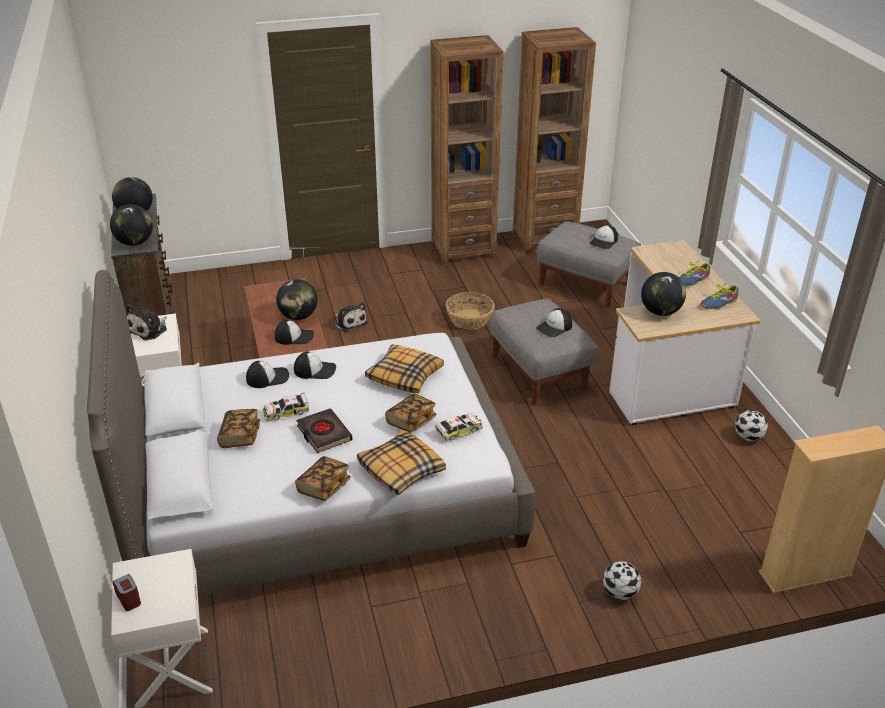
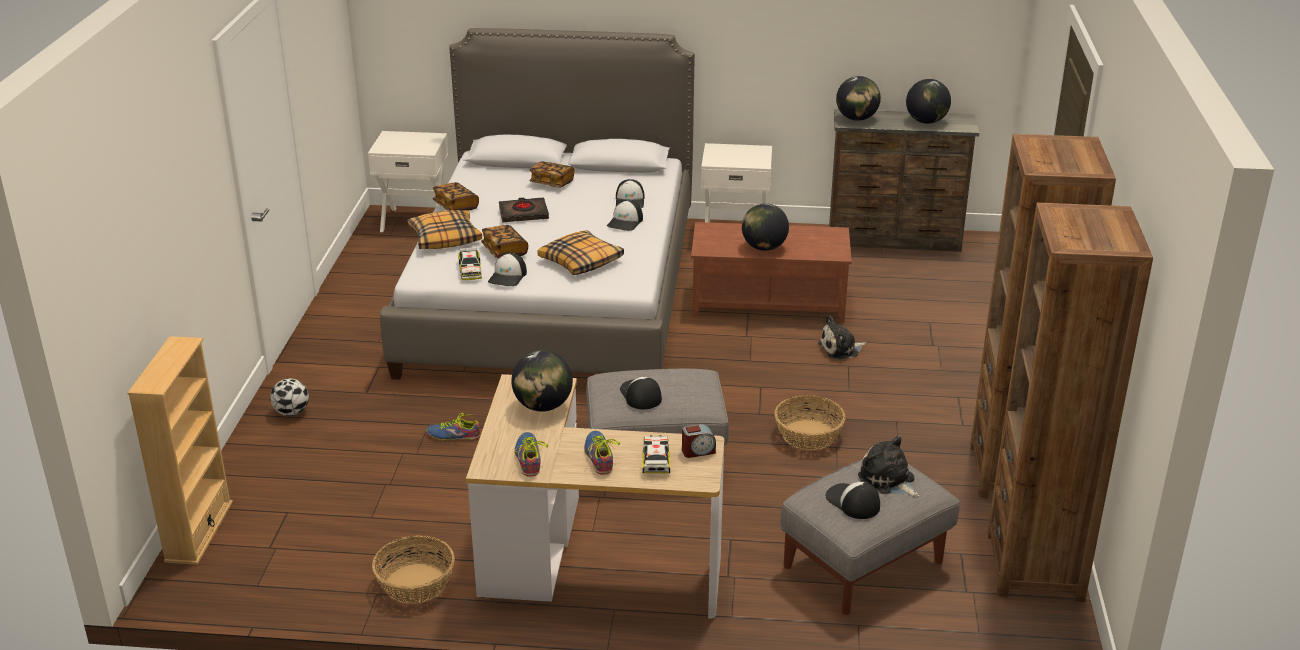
camera: 110 degrees right, 5 degrees down
(129, 599) = (407, 136): alarm clock -> alarm clock (698, 451)
(149, 330) = (746, 156): plush toy -> plush toy (888, 480)
(286, 412) = (570, 203): toy car -> toy car (656, 460)
(294, 337) = (724, 241): cap -> cap (508, 276)
(581, 476) = (453, 436): none -> shoe
(748, 437) = (415, 584): football -> basket

